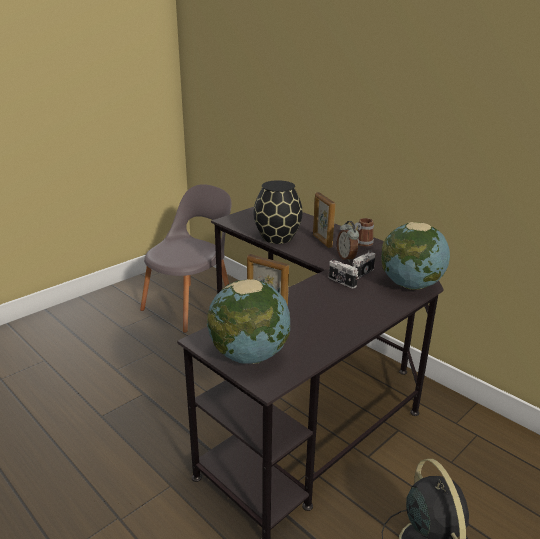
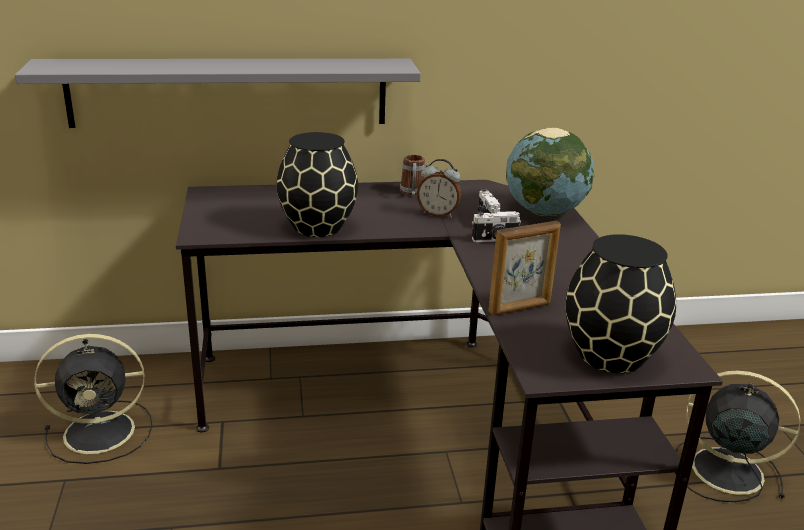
camera: 55 degrees left, 0 degrees up
(191, 305) = (103, 431): grey chair -> black fan
(249, 355) = (612, 355): globe -> black vase
(295, 153) = (229, 92): none -> grey shelf
(322, 241) = (372, 208): picture frame -> none

